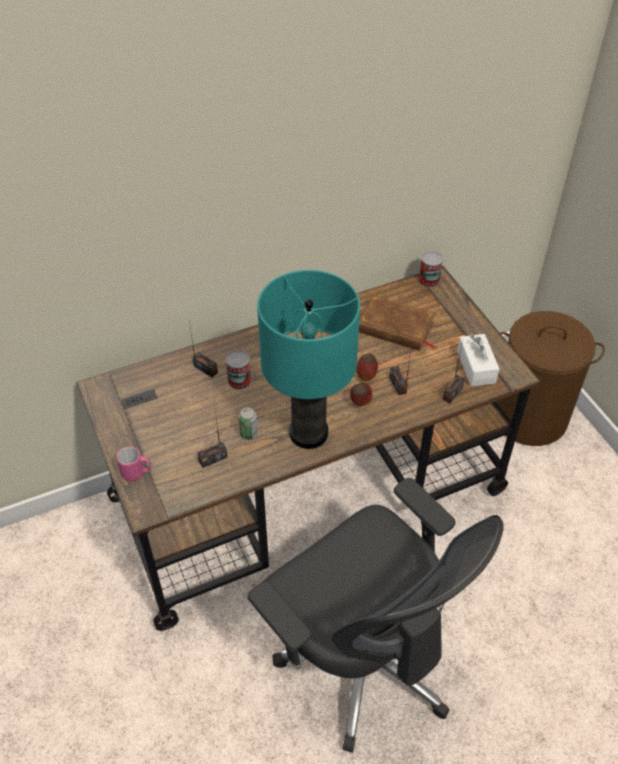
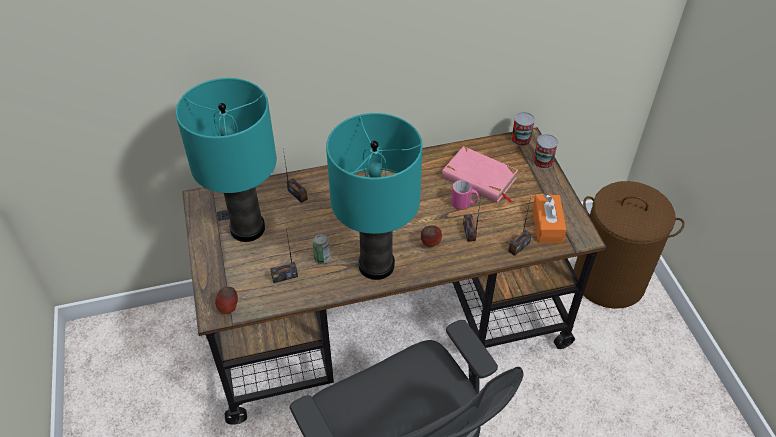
camera: 10 degrees right, 0 degrees up
(137, 473) = (215, 279): pink mug -> pink mug (464, 204)
(159, 412) = (247, 228): none -> turquoise table lamp
(239, 381) = (325, 209): can -> can (543, 161)
(366, 376) = (442, 220): apple -> apple (229, 308)
(395, 327) = (479, 179): brown book -> pink book
(476, 367) = (547, 225): white tissue box -> orange tissue box

